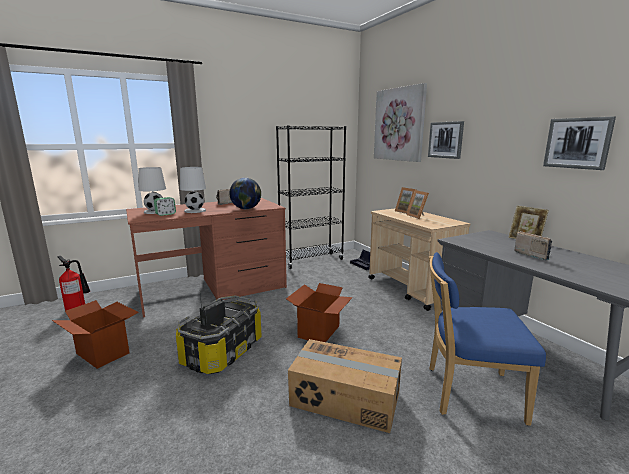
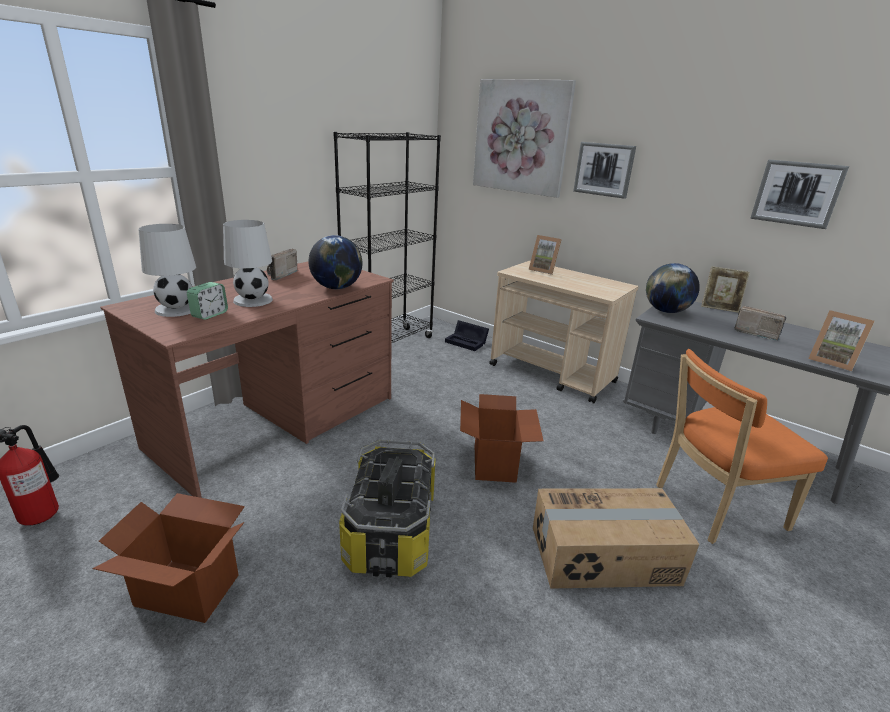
camera: 25 degrees left, 10 degrees up
(418, 216) = (568, 278): picture frame -> picture frame (831, 361)
(468, 392) = (713, 507): blue chair -> orange chair
(470, 237) = (666, 311): none -> globe

